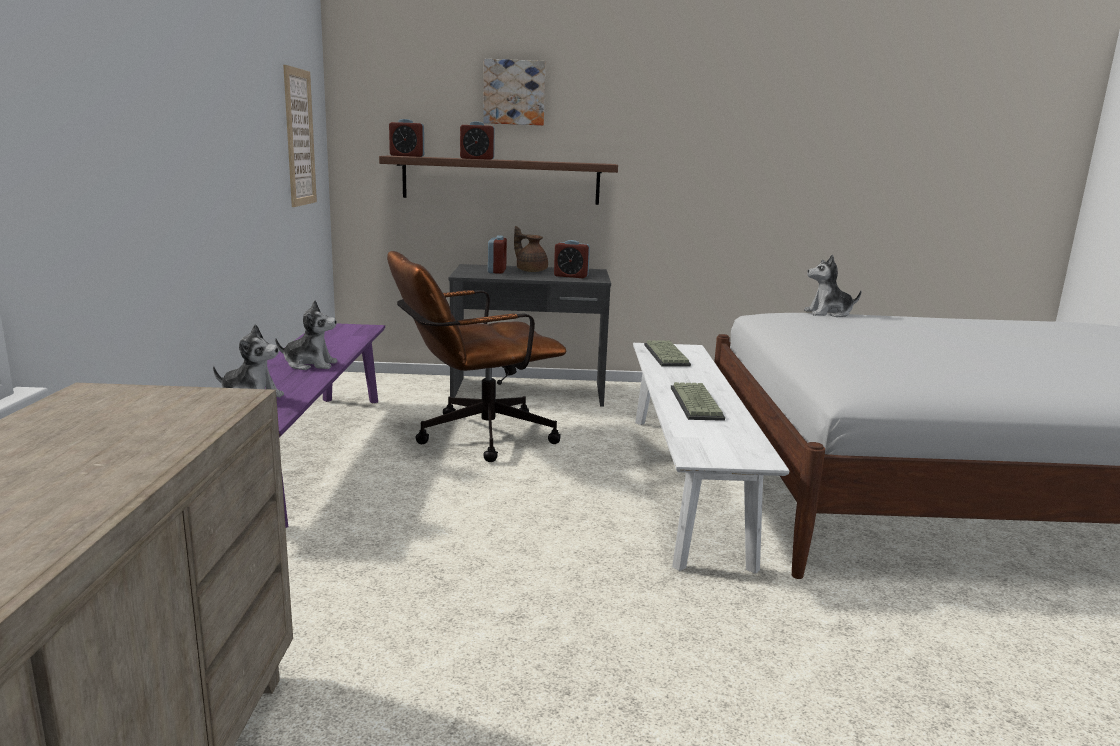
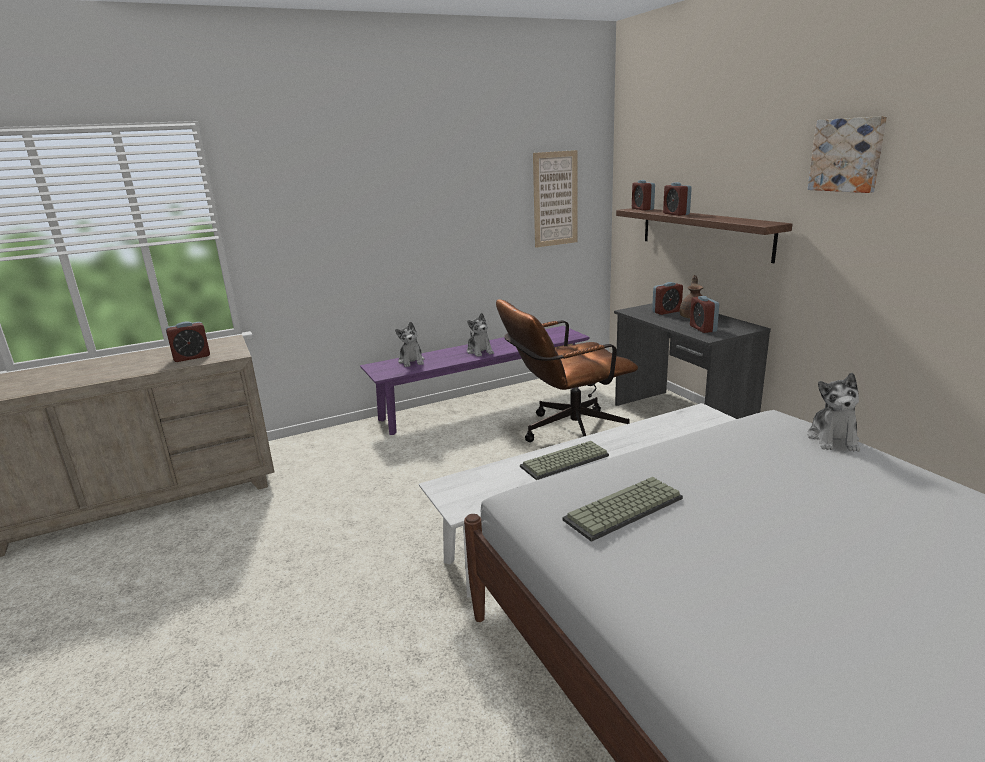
camera: 65 degrees right, 5 degrees up
(145, 426) = (192, 357): none -> alarm clock
(474, 437) = (566, 433): brown office chair -> brown office chair turned 60 degrees counterclockwise
(514, 92) = (717, 153): picture -> picture (847, 155)
(668, 355) = (685, 423): keyboard -> keyboard (624, 510)
(828, 313) = (833, 439): plush toy -> plush toy turned 135 degrees counterclockwise

